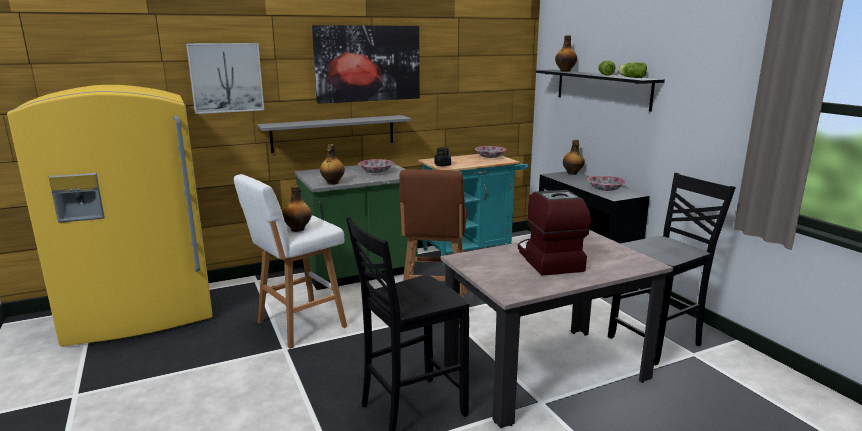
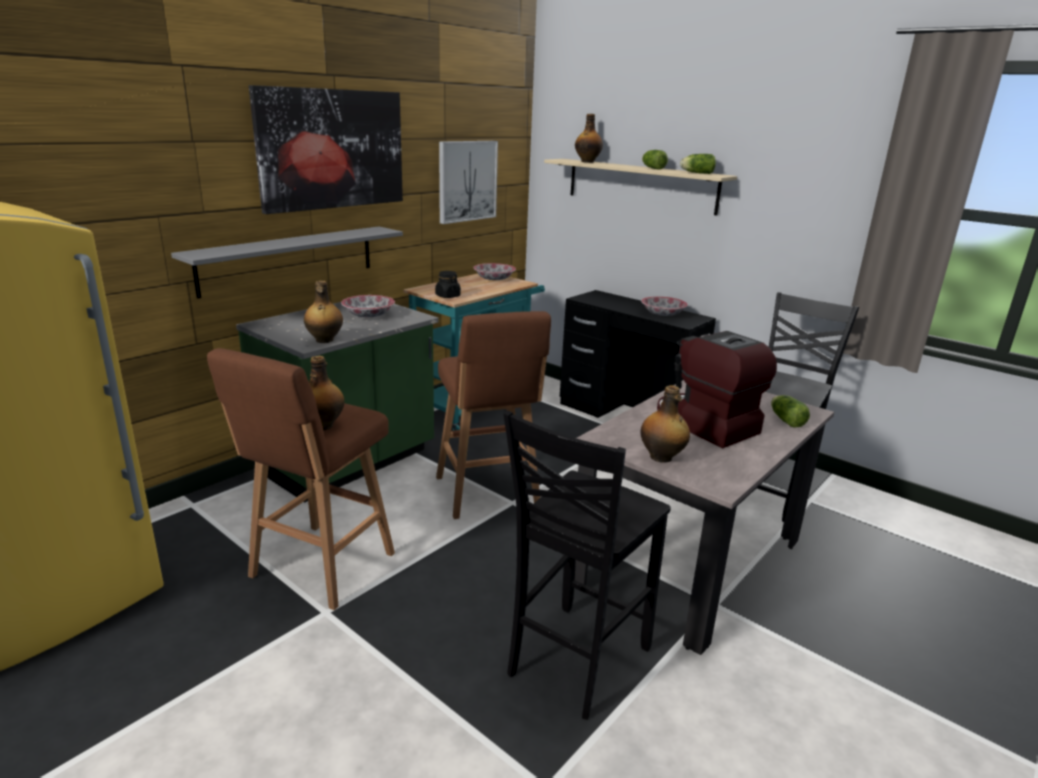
camera: 25 degrees left, 5 degrees up
(226, 77) = (112, 174): picture -> picture (467, 181)
(298, 325) = (319, 567): white stool -> brown stool
(572, 173) = (601, 294): bottle -> bottle (661, 457)
(602, 88) = (640, 185): black shelf -> beige shelf
(619, 266) = (785, 420): none -> lettuce

